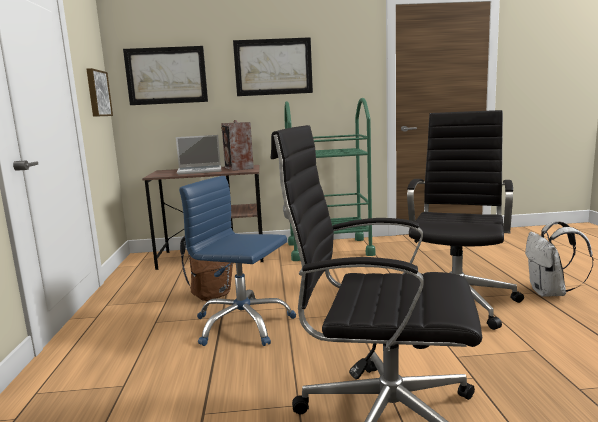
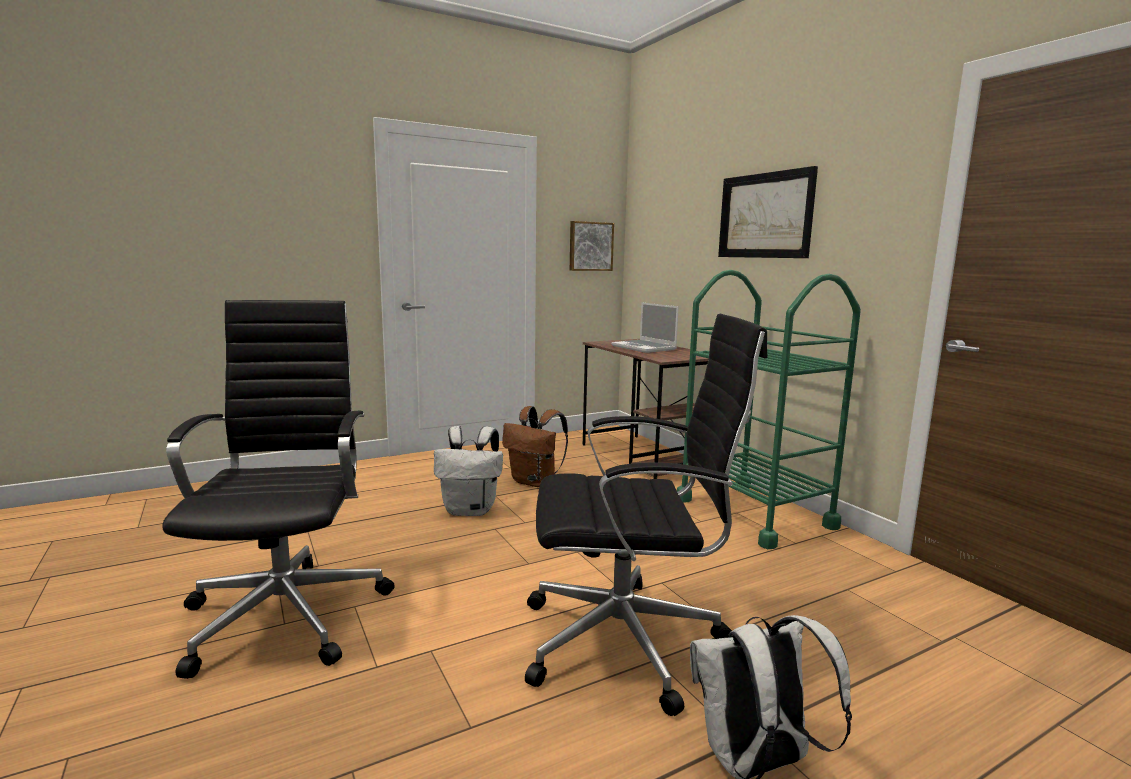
camera: 65 degrees right, 0 degrees up
(166, 75) = (664, 227): picture -> none
(238, 168) = (681, 354): speaker -> none
(242, 324) = (471, 510): blue office chair -> white backpack

